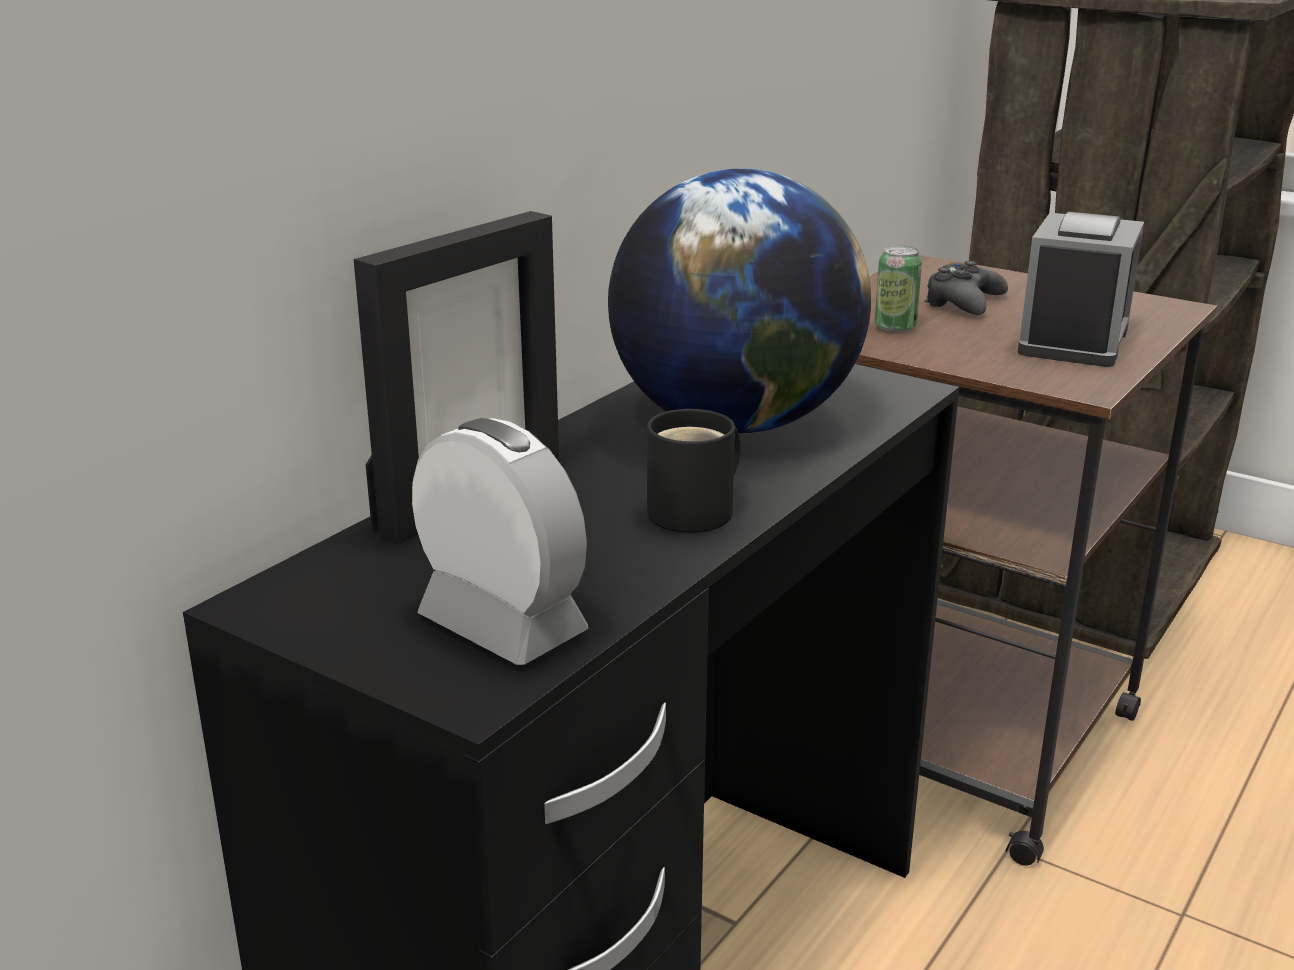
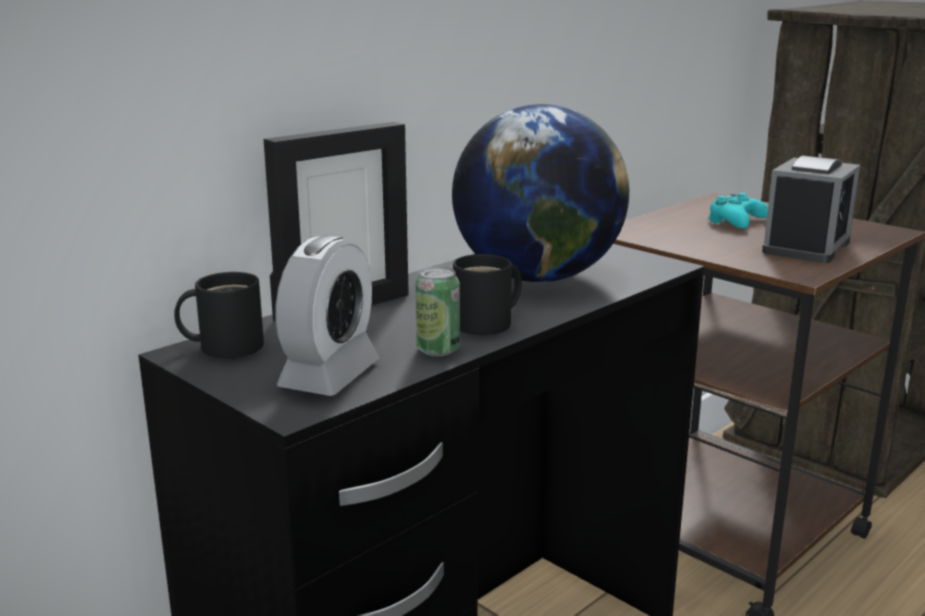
camera: 10 degrees right, 5 degrees down
(318, 584) = (226, 346): none -> black mug
(502, 625) = (330, 375): alarm clock -> alarm clock turned 60 degrees clockwise
(895, 327) = (681, 233): can -> can (438, 350)
(963, 303) = (737, 221): black game controller -> turquoise game controller

